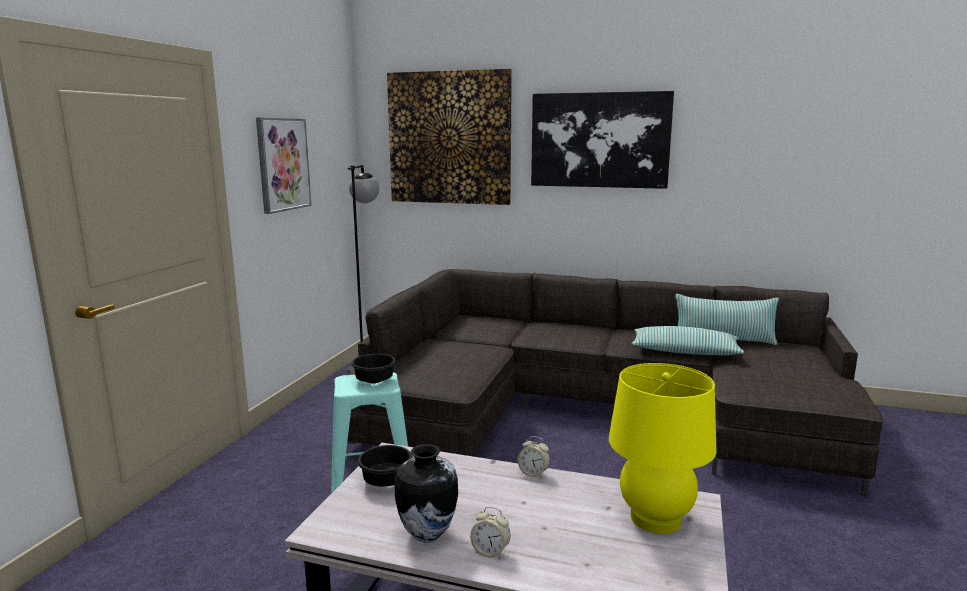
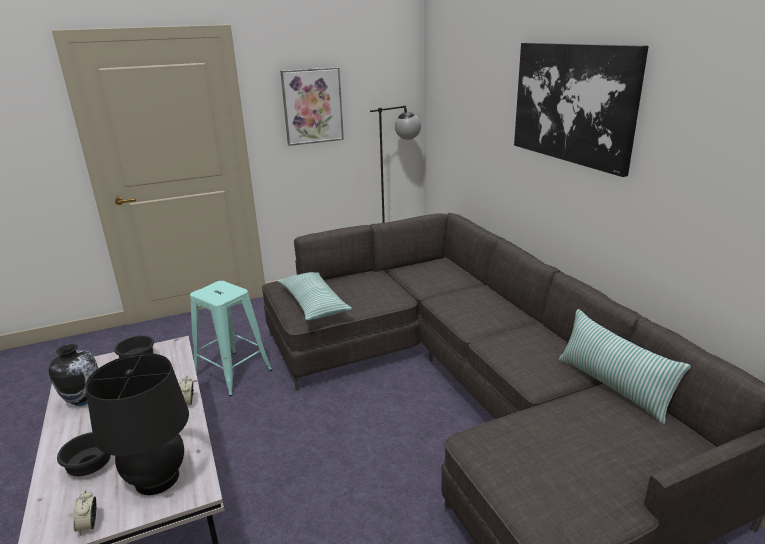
camera: 50 degrees right, 10 degrees up
(373, 381) = (223, 292): black bowl -> black bowl (88, 467)
(449, 138) = (470, 85): picture -> none
(490, 552) = (74, 430): alarm clock -> alarm clock (89, 525)
(655, 518) = (157, 479): yellow table lamp -> black table lamp
(685, 352) = (534, 377): pillow -> pillow (313, 304)

